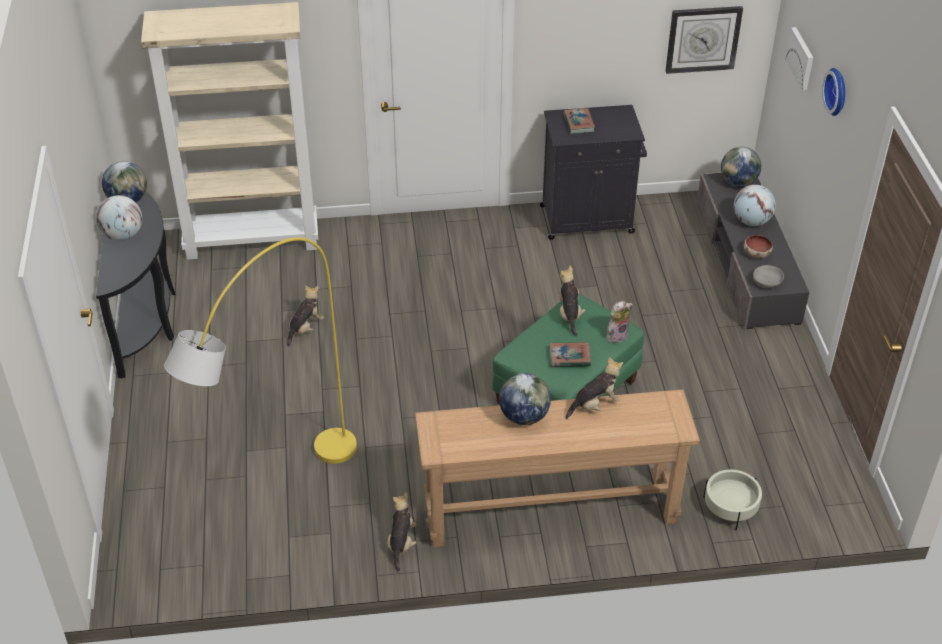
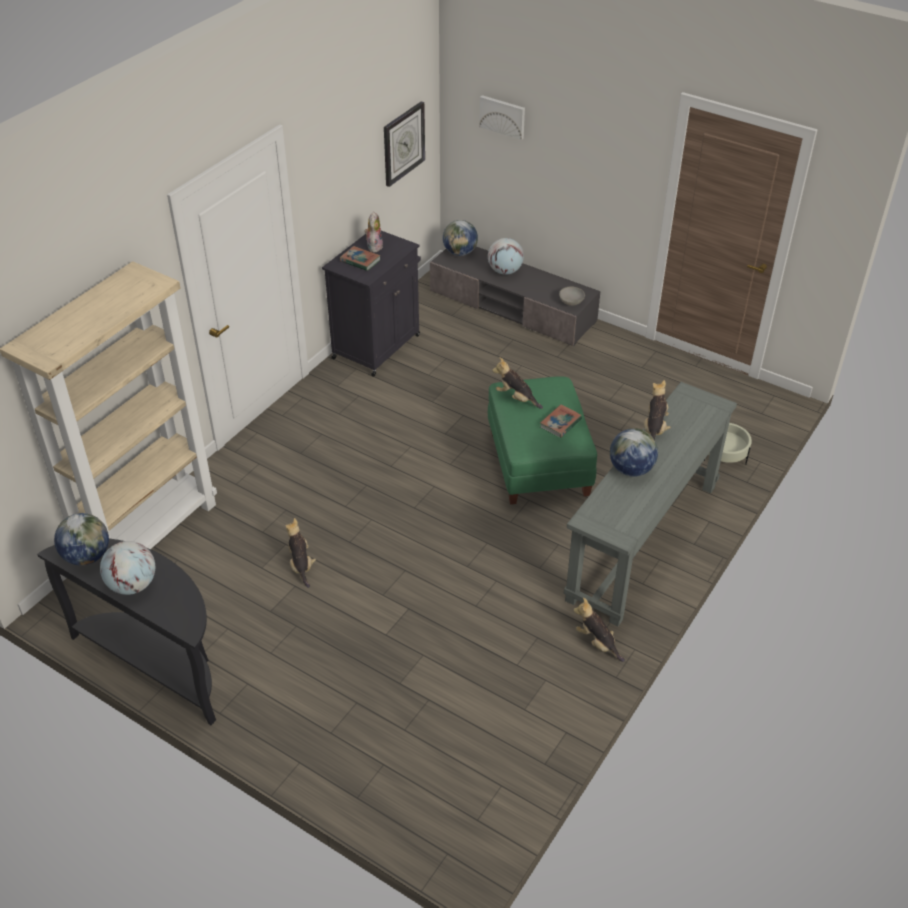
camera: 50 degrees left, 0 degrees up
(278, 496) = (473, 690): yellow floor lamp -> none
(550, 510) = (643, 541): brown console table -> grey console table
(616, 335) = (561, 389): plush toy -> plush toy (374, 246)
(756, 253) = (538, 289): bowl -> none
(838, 91) = (582, 117): wall clock -> none

